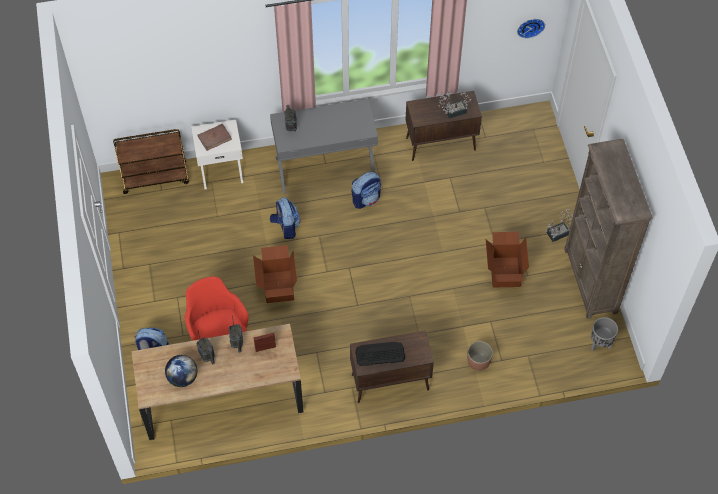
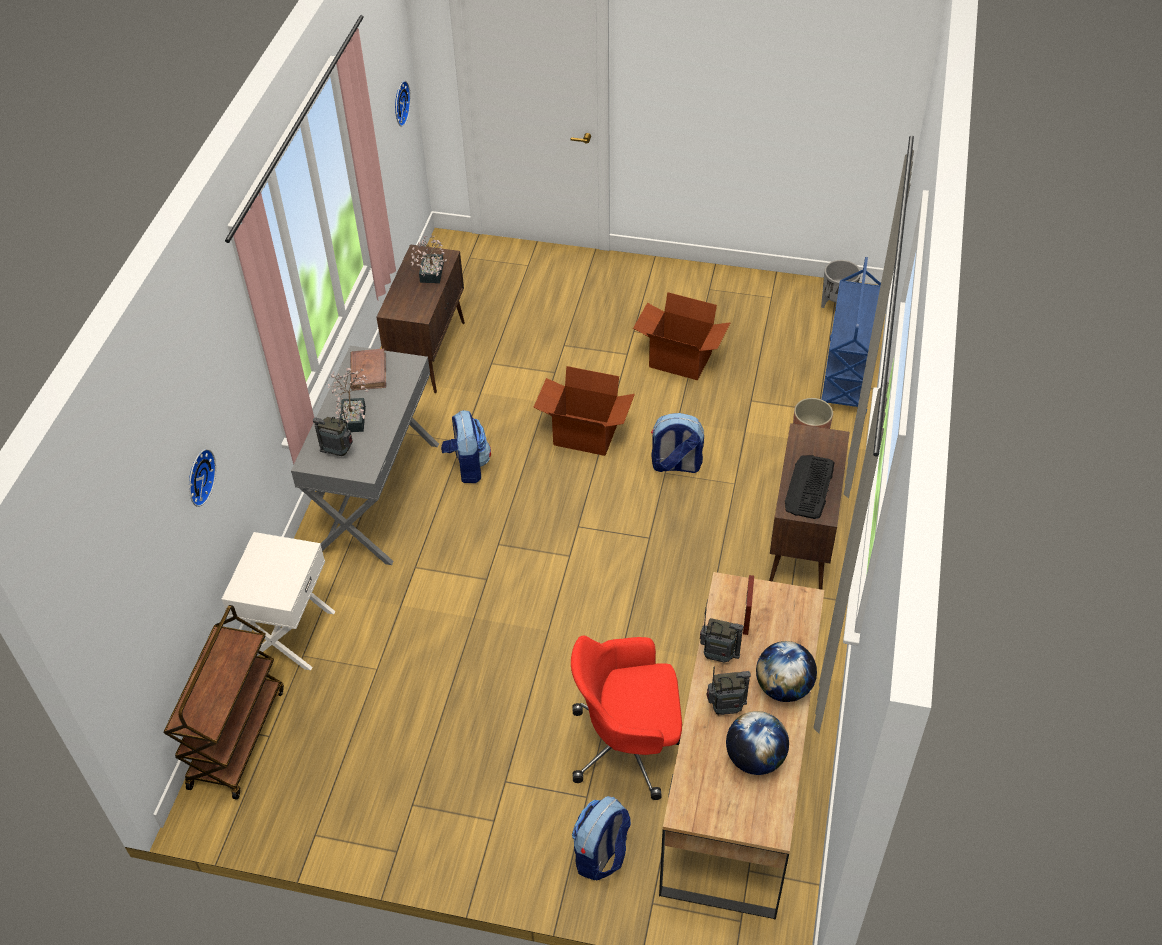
camera: 65 degrees left, 10 degrees down
(202, 74) = (198, 476): none -> wall clock
(215, 138) = (271, 572): brown book -> brown book (368, 371)
(229, 378) = (783, 687): none -> globe
(277, 287) = (562, 628): cardboard box -> cardboard box (585, 435)
(286, 227) = (456, 581): backpack -> backpack (675, 465)
(537, 368) = (847, 379): none -> blue cart
(560, 233) = (648, 287): potted plant -> potted plant (354, 416)
(590, 281) = (738, 285): brown bookcase -> none

